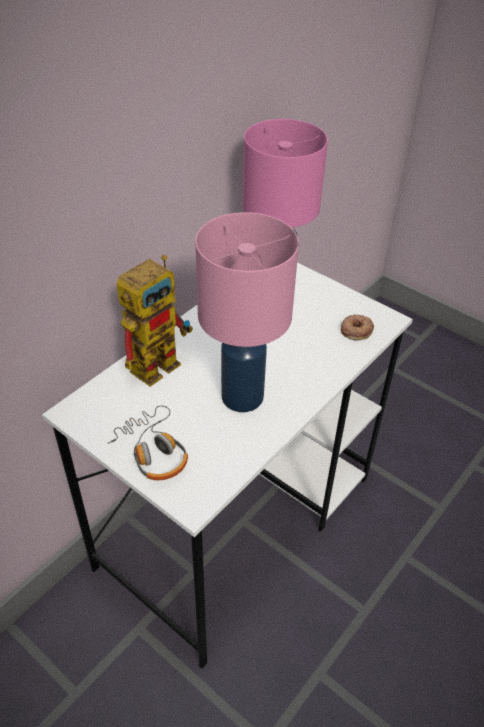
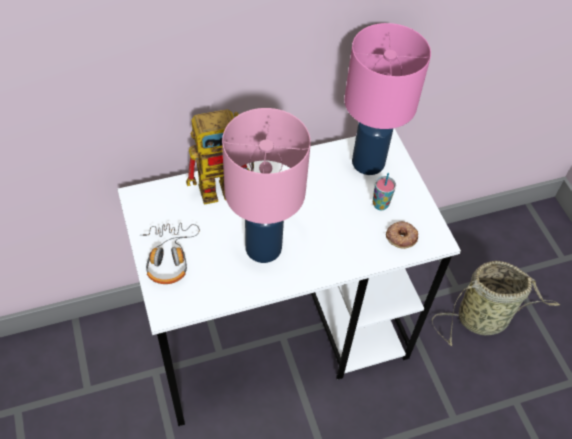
camera: 30 degrees right, 10 degrees up
(316, 313) = (380, 204): none -> cup
(401, 413) = (485, 318): none -> basket

